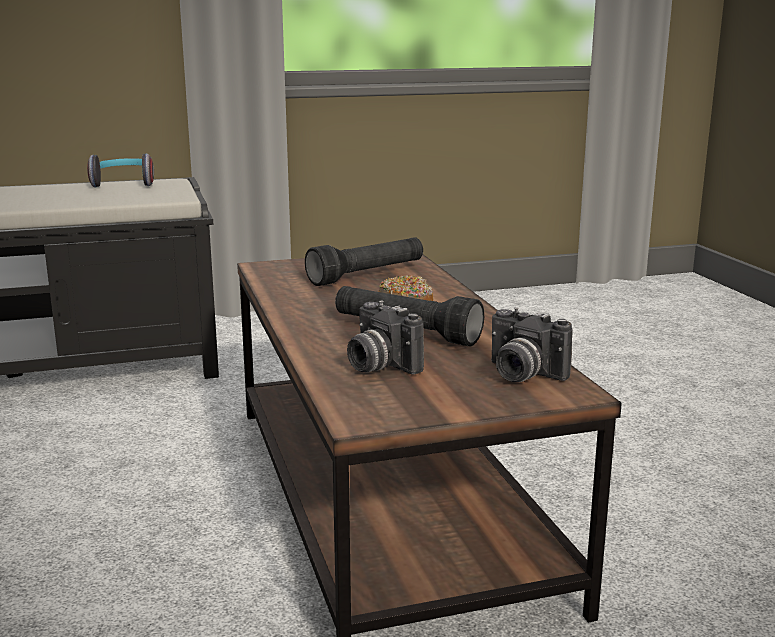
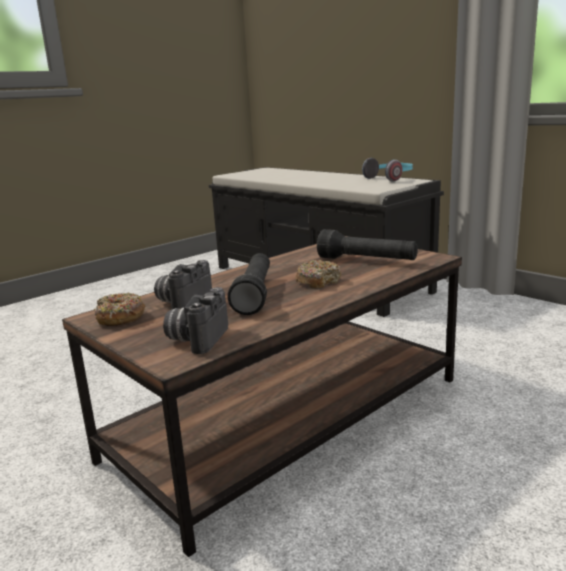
camera: 65 degrees right, 0 degrees up
(389, 403) = (120, 317): none -> donut

